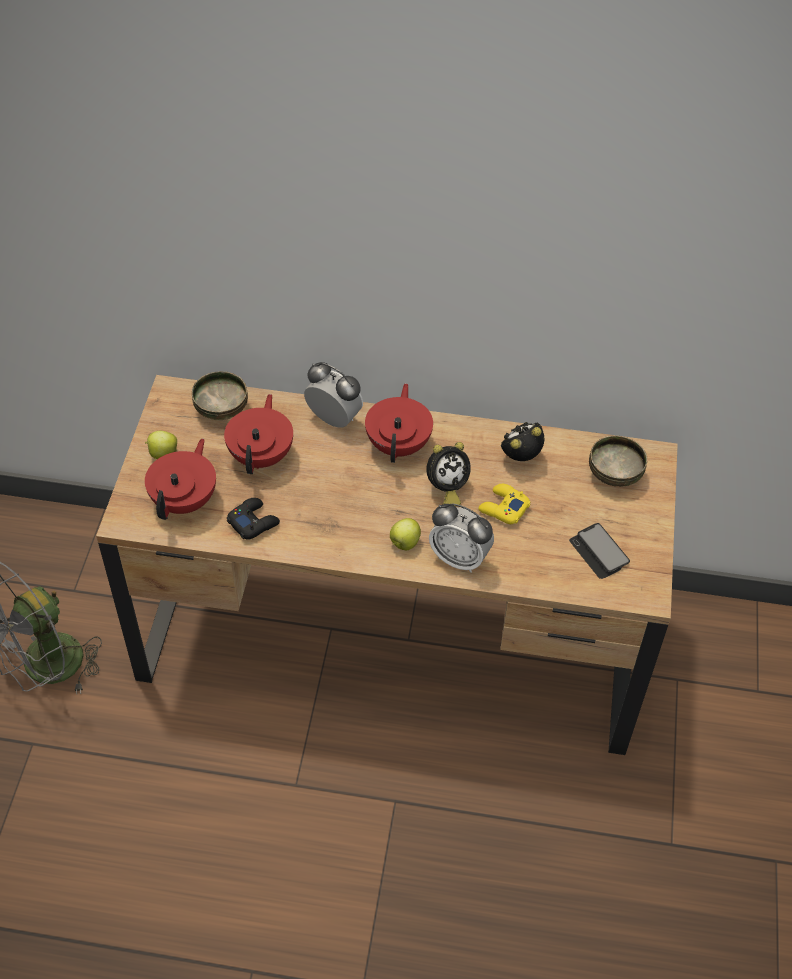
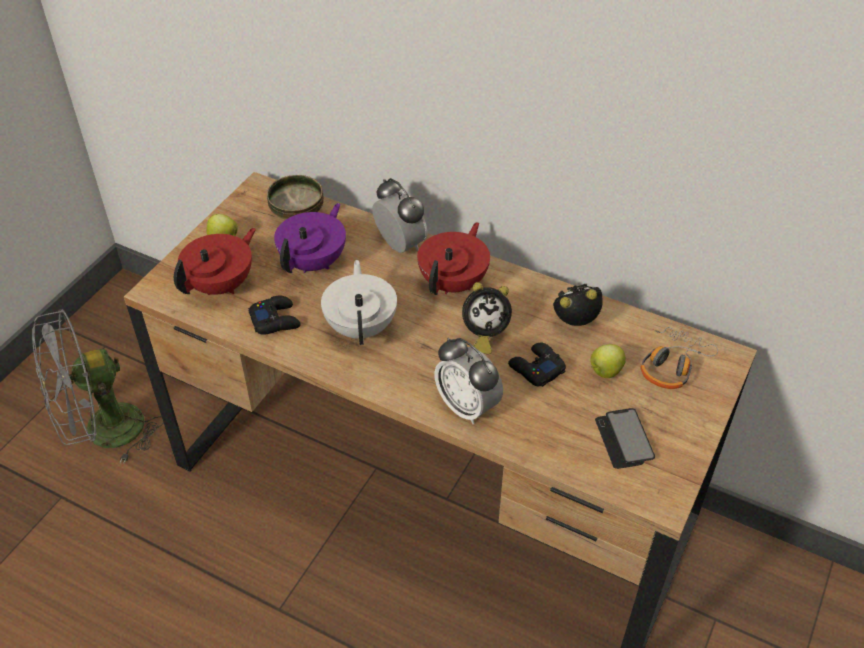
camera: 20 degrees right, 5 degrees down
(262, 455) = (314, 262): red teapot -> purple teapot
(335, 508) = (361, 326): none -> white teapot
(404, 543) = (416, 378): apple -> apple (605, 372)
(503, 508) = (536, 368): yellow game controller -> black game controller
(613, 475) = (672, 364): bowl -> headphones

